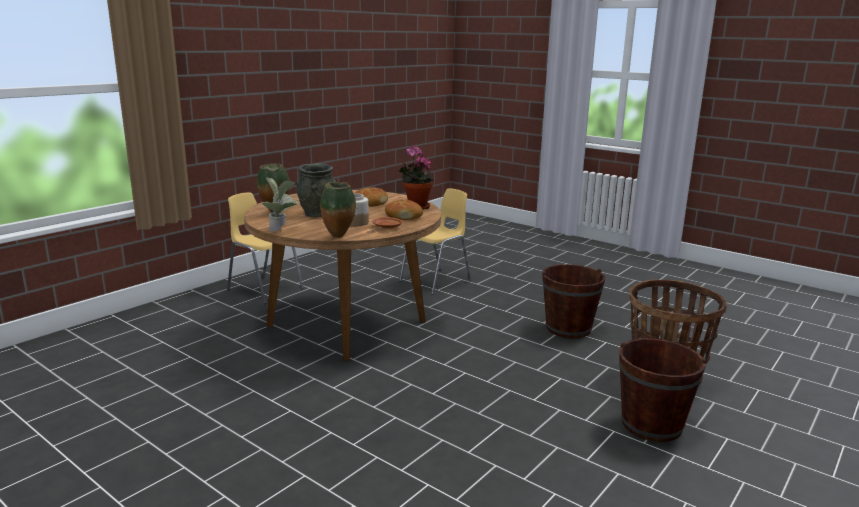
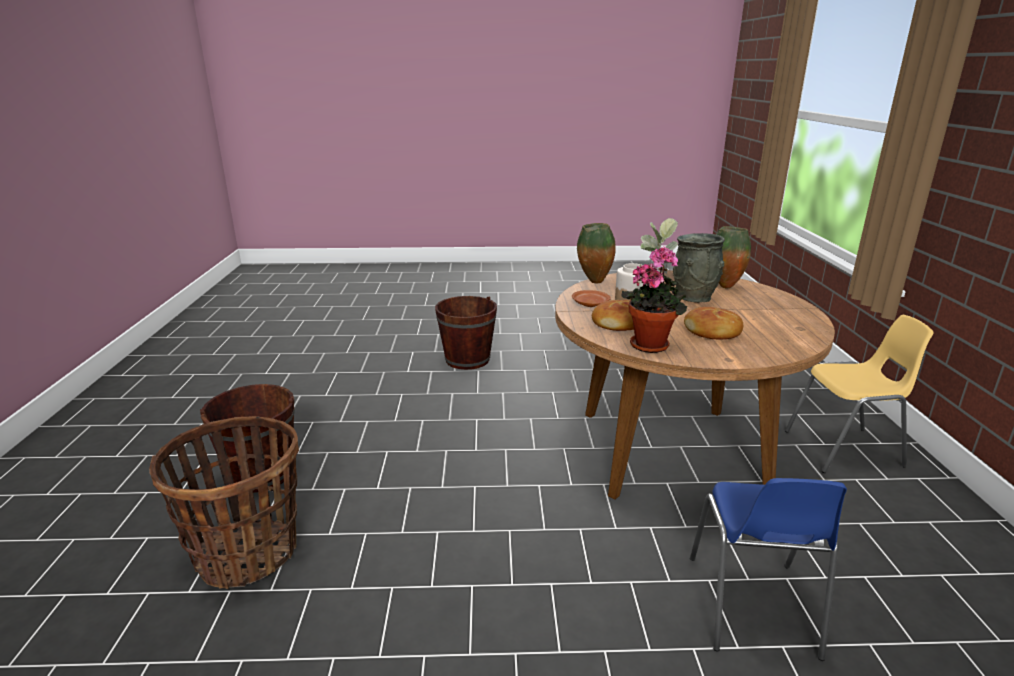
camera: 140 degrees right, 5 degrees up
(436, 281) = (752, 606): yellow chair -> blue chair
(568, 328) = (424, 591): brown bucket -> brown bucket (467, 360)

